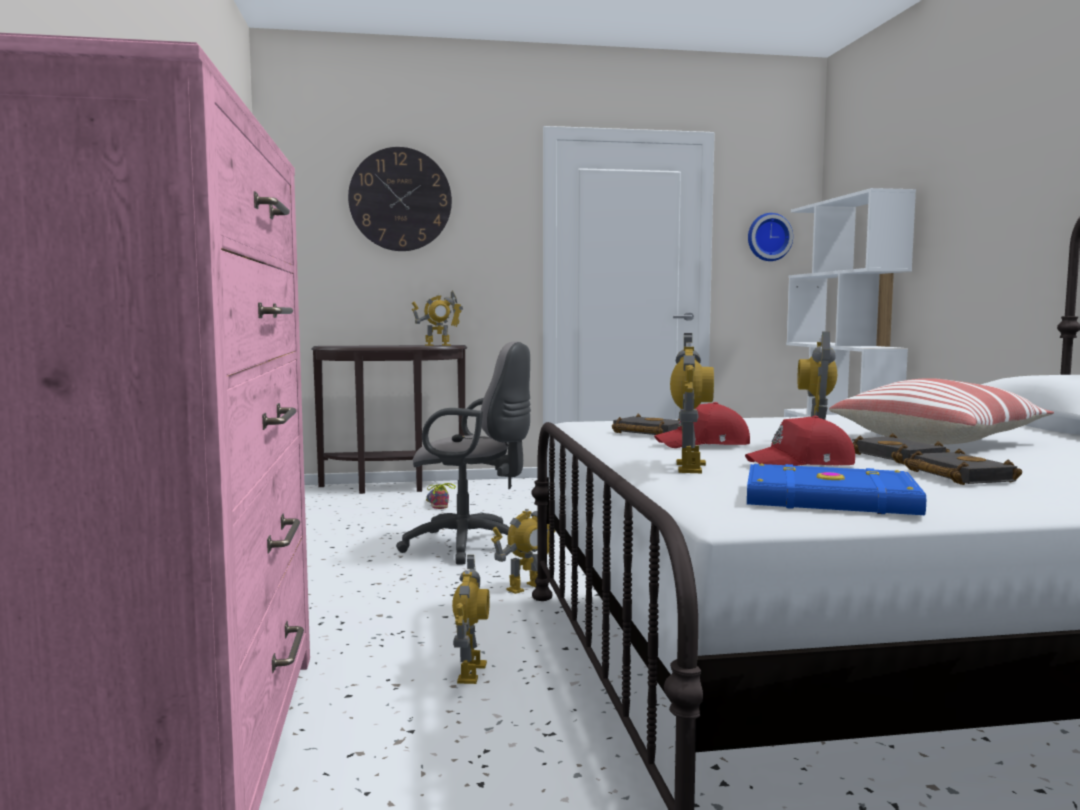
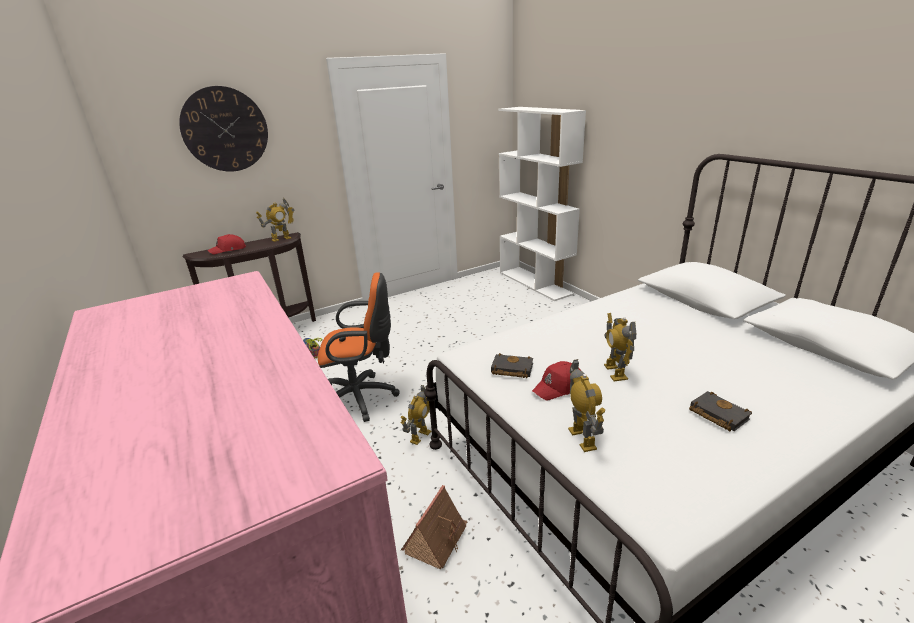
camera: 20 degrees left, 20 degrees up
(470, 672) = (436, 539): toy robot -> toy house
(471, 546) = (362, 398): grey office chair -> orange office chair
(768, 237) = (483, 126): wall clock -> none
(802, 464) = (634, 414): red cap -> red cap (228, 250)
(831, 499) = (691, 481): blue book -> none
(901, 457) = (671, 385): black book -> none
(937, 440) = (665, 345): pillow -> none

